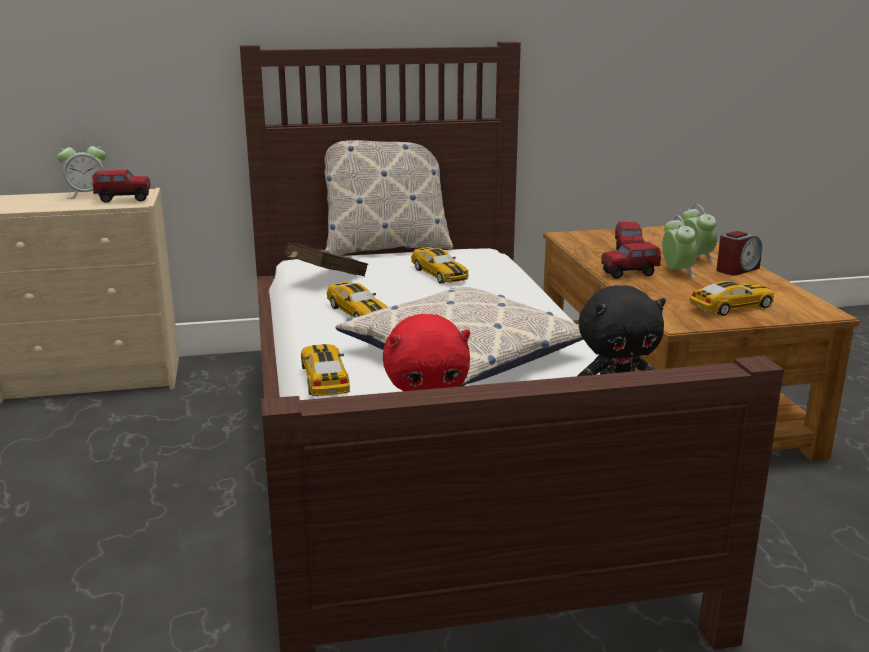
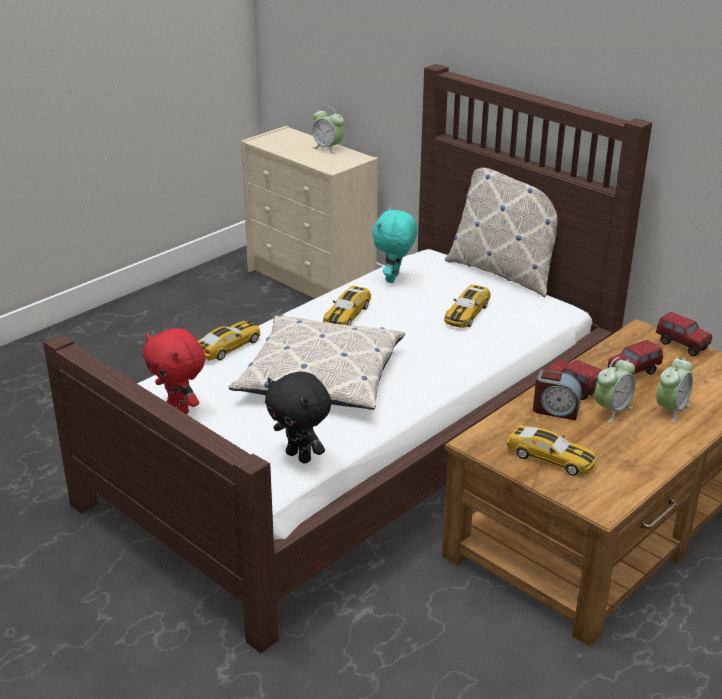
camera: 55 degrees right, 10 degrees up
(123, 199) = (332, 162): toy truck -> toy truck (681, 345)
(324, 279) = (394, 279): red book -> turquoise plush toy
(737, 269) = (667, 438): alarm clock -> alarm clock (555, 410)

